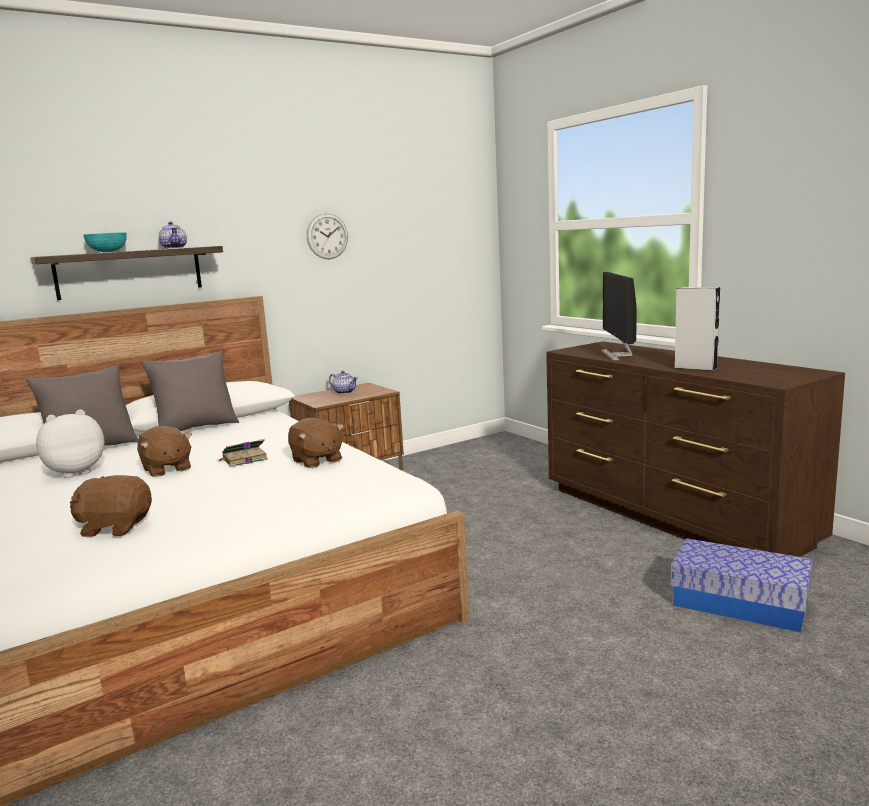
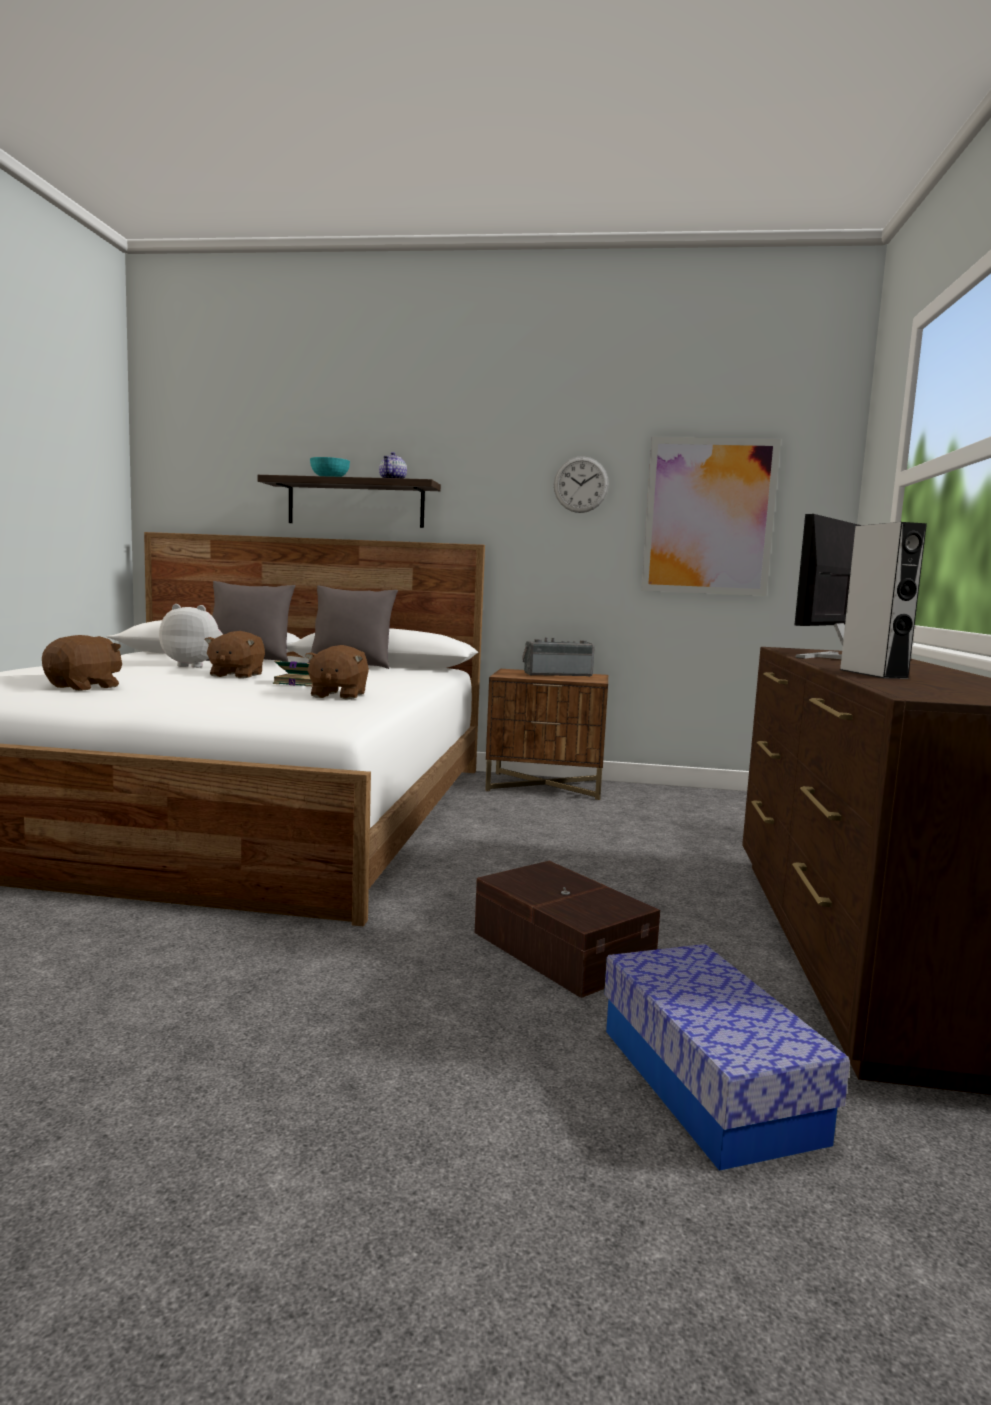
camera: 40 degrees right, 5 degrees down
(115, 527) = (85, 687): brown plush toy -> brown plush toy turned 75 degrees clockwise
(344, 392) = (557, 674): teapot -> radio
(417, 252) = (708, 517): none -> picture
(578, 577) = (562, 948): none -> brown storage box

